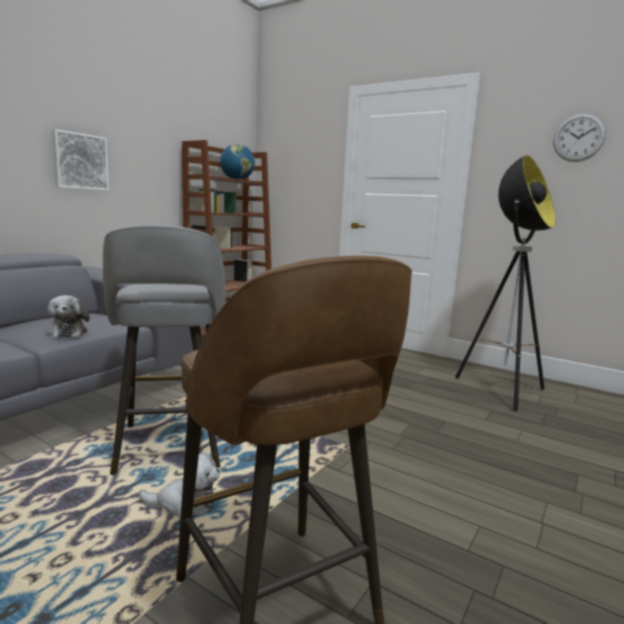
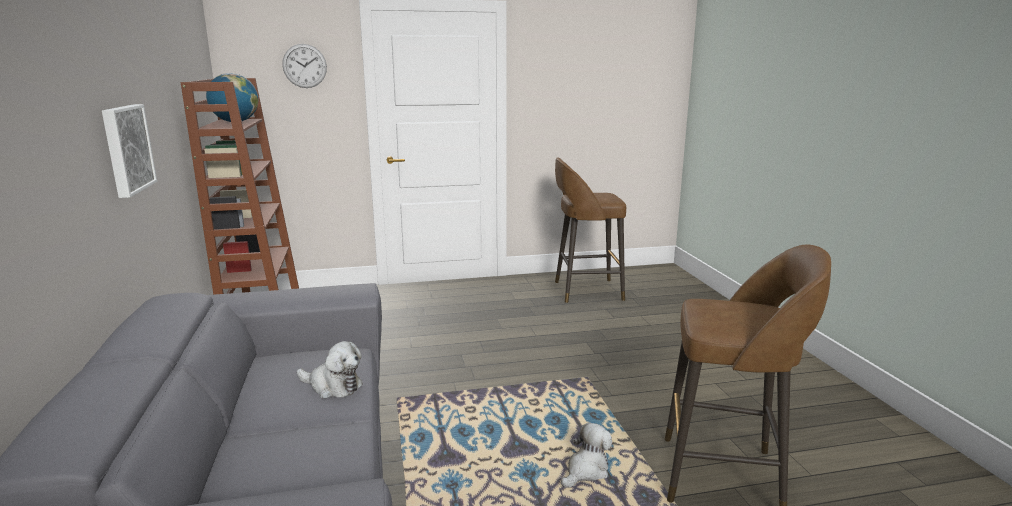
camera: 45 degrees left, 5 degrees up
(170, 448) = (491, 448): grey stool -> none
(500, 391) = (585, 291): floor lamp -> brown stool
(578, 138) = (593, 67): wall clock -> wall clock (304, 66)

